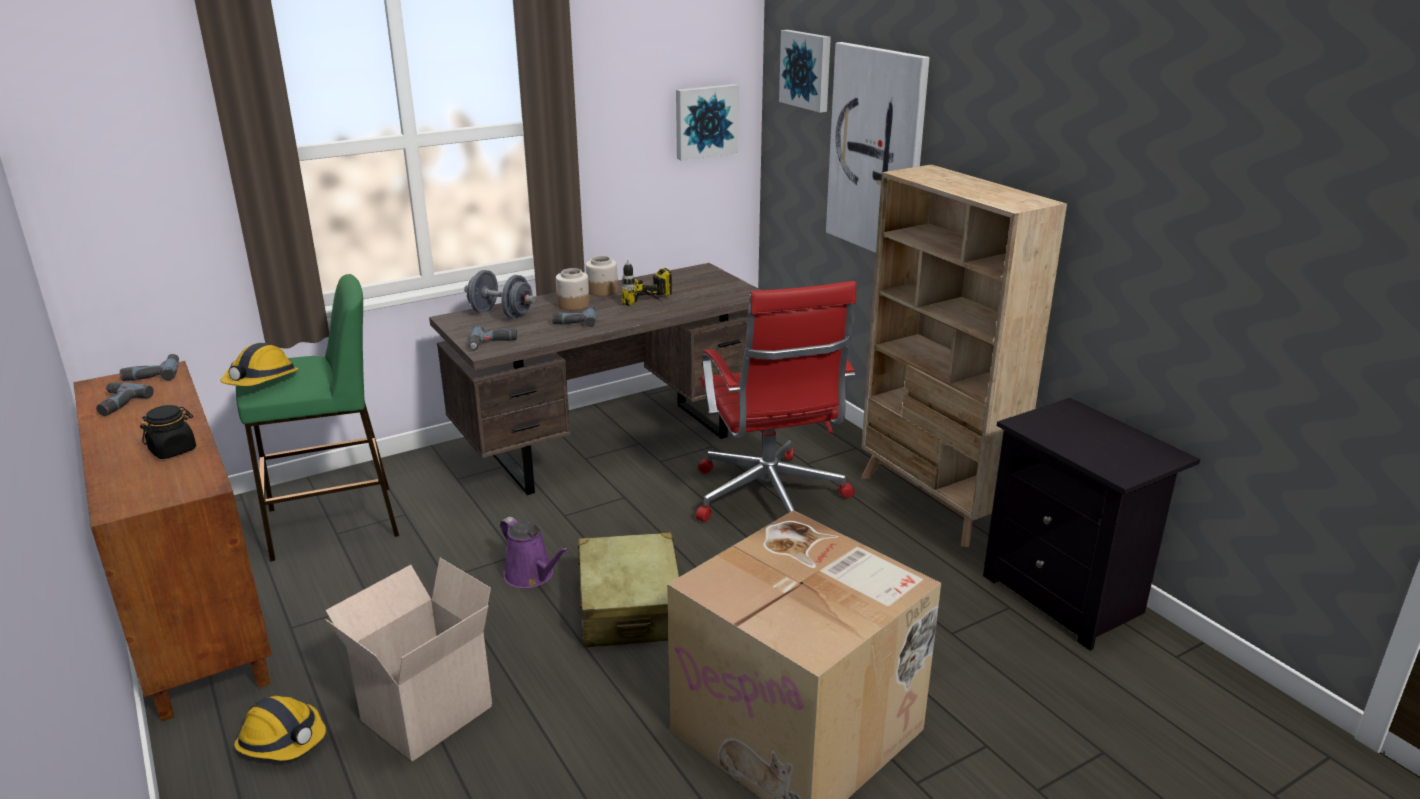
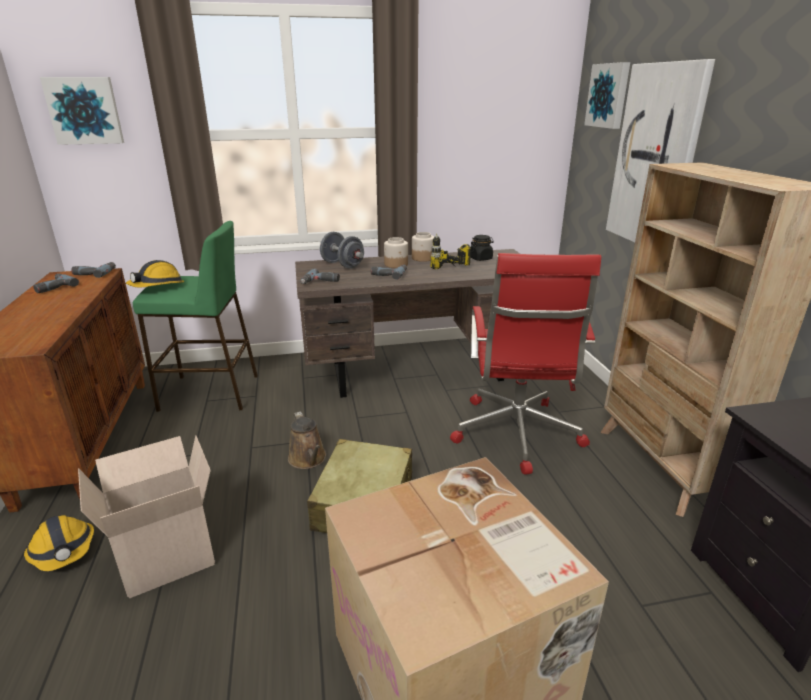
camera: 20 degrees right, 0 degrees up
(173, 450) = (45, 320): black jar -> black jar (480, 258)
(532, 576) = (308, 459): purple watering can -> brown watering can
(705, 121) = (524, 140): picture -> picture (84, 111)

